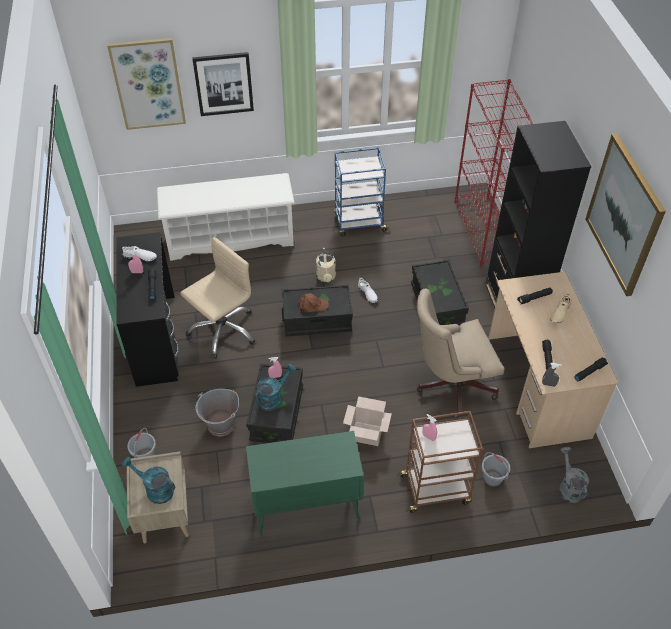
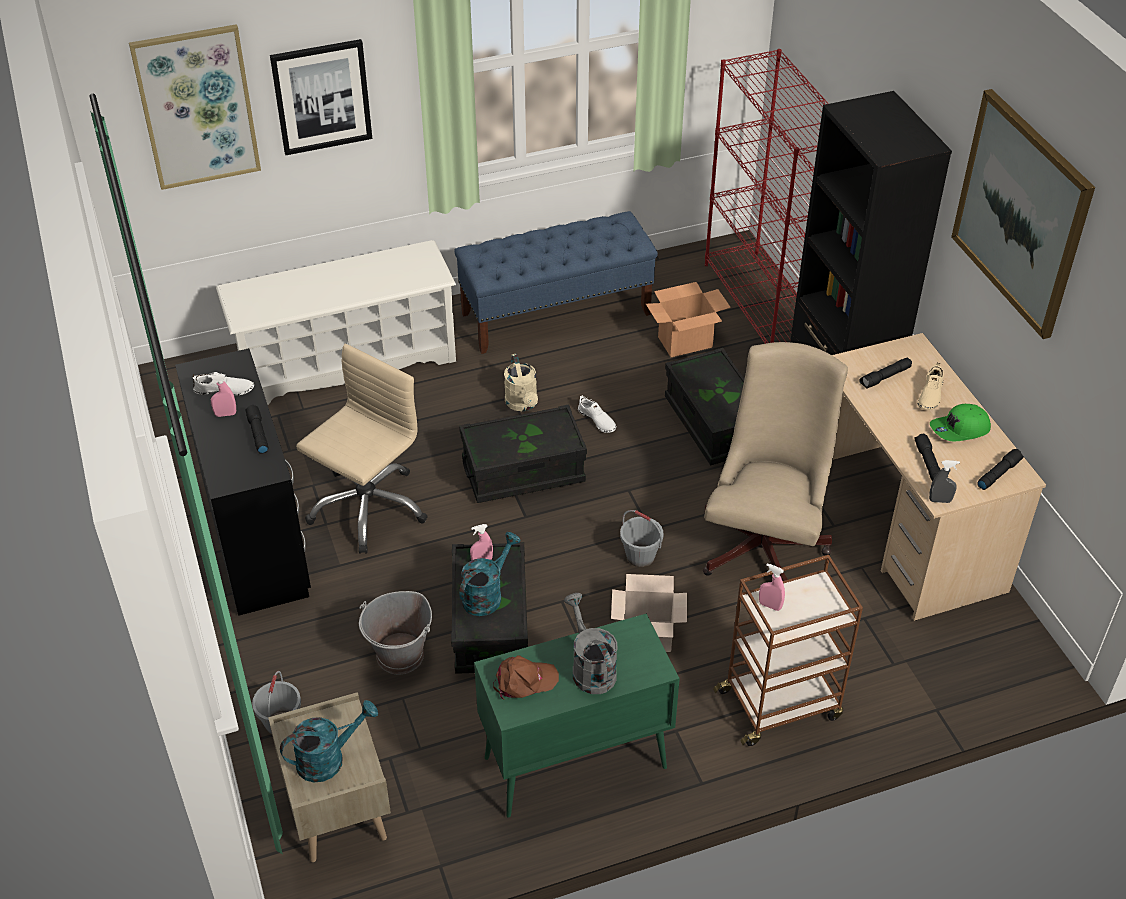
camera: 10 degrees left, 5 degrees down
(155, 489) = (328, 758): turquoise watering can -> turquoise watering can turned 135 degrees clockwise
(312, 305) = (516, 444): brown cap -> brown cap (524, 681)
(359, 223) = (556, 313): blue cart -> blue bench
(431, 250) = (685, 342): none -> cardboard box
(450, 385) = (765, 542): beige office chair -> beige office chair turned 135 degrees clockwise
(492, 478) = (867, 674): grey bucket -> grey bucket (640, 556)
(568, 487) = (989, 669): grey watering can -> grey watering can (590, 668)
(572, 339) = (960, 430): none -> green cap

